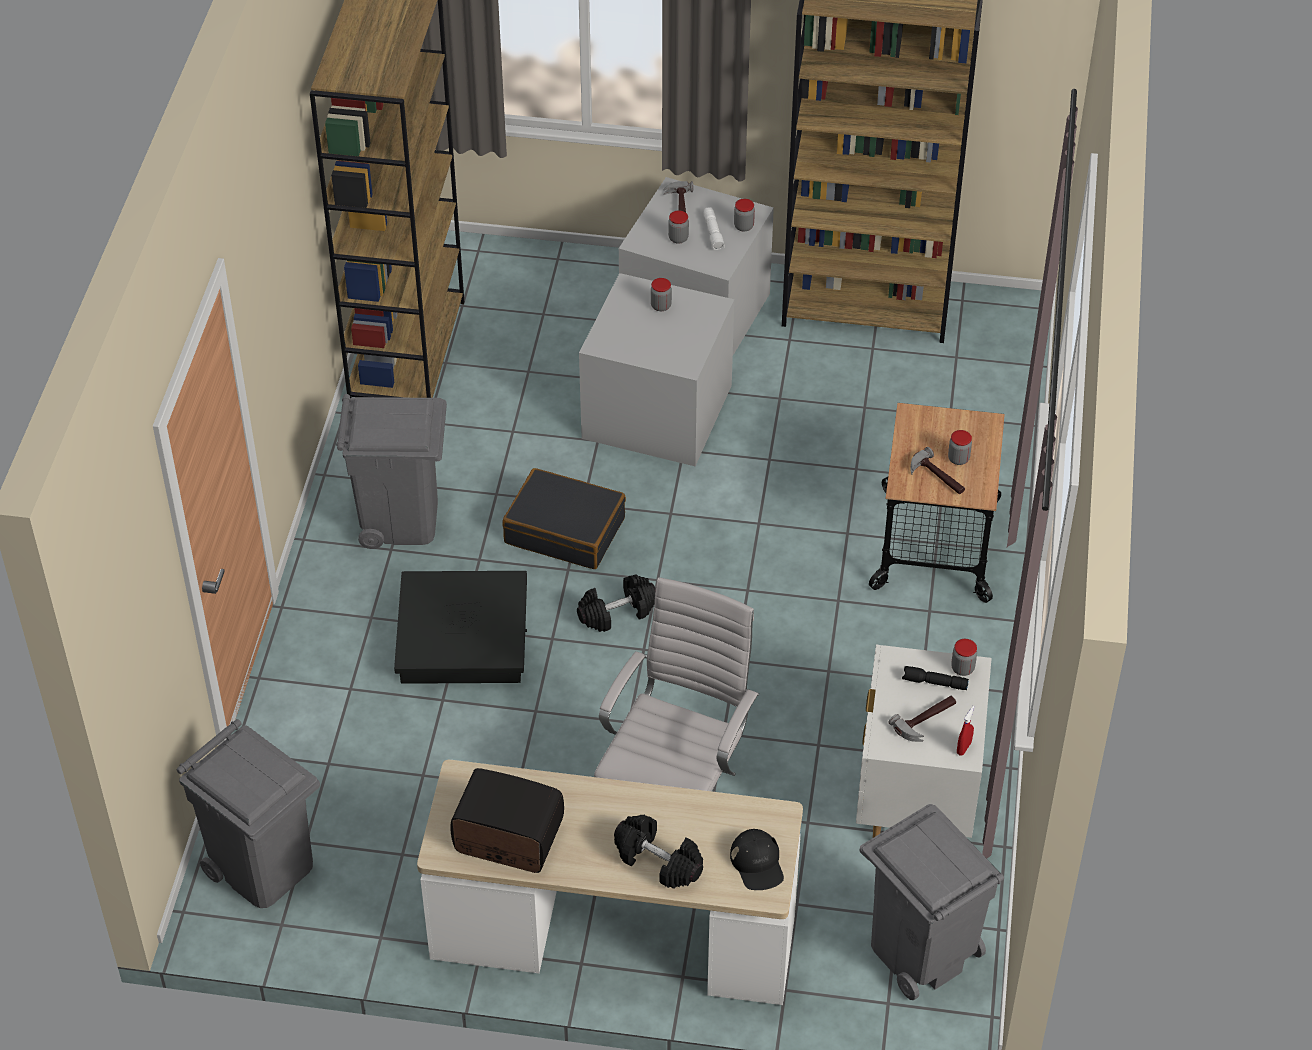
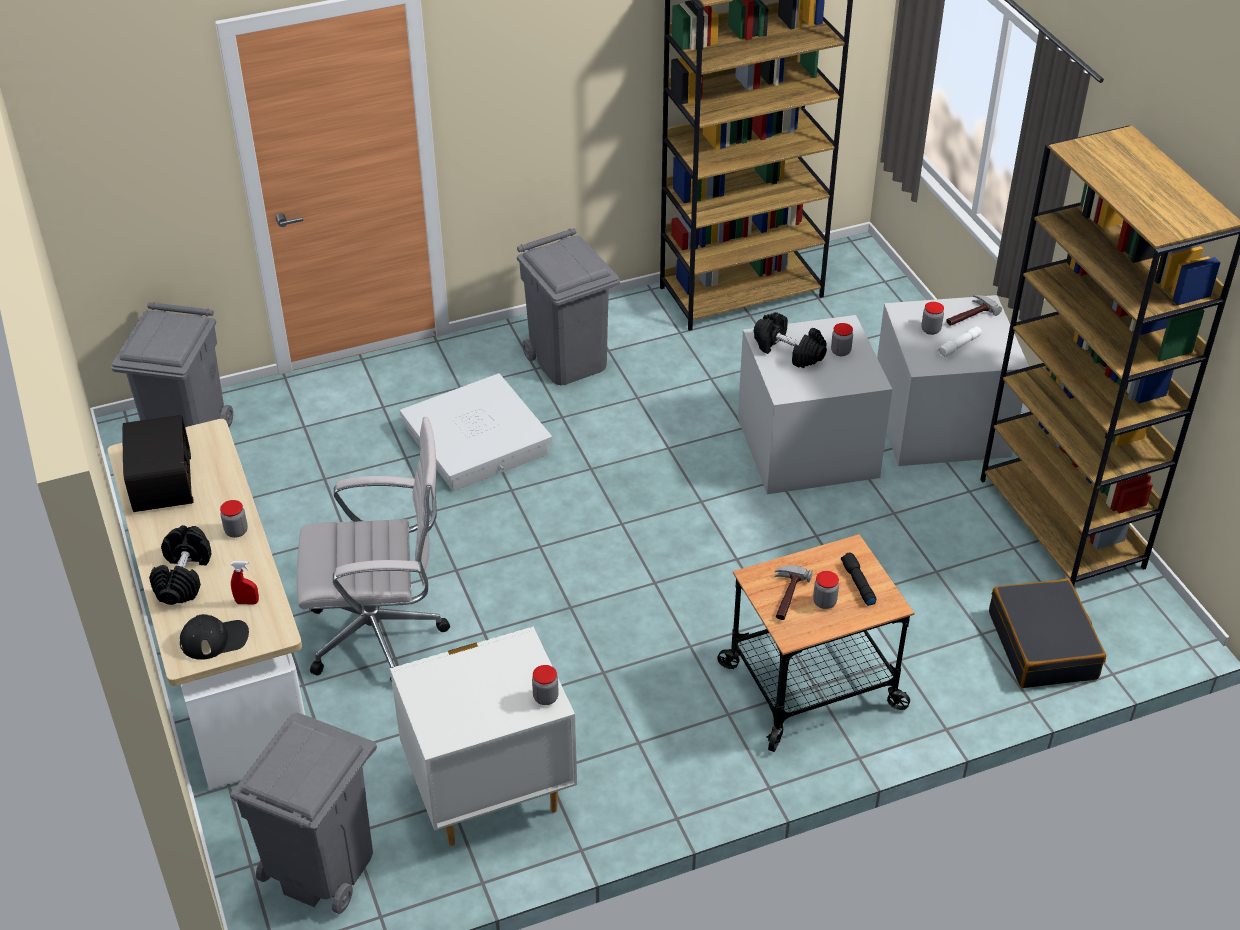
camera: 60 degrees right, 5 degrees down
(463, 636) = (477, 441): black storage box -> white storage box
(565, 530) = (631, 450): black suitcase -> black suitcase (1043, 645)
(617, 613) = (566, 515): black dumbbell -> black dumbbell (788, 351)
(743, 226) = (986, 360): jar -> jar (236, 531)
(757, 863) = (215, 639): black cap -> black cap turned 150 degrees counterclockwise
(927, 721) = (462, 696): hammer -> none
(934, 683) = (513, 684): black flashlight -> black flashlight (857, 583)
(964, 748) = (446, 735): red spray bottle -> red spray bottle (247, 602)

